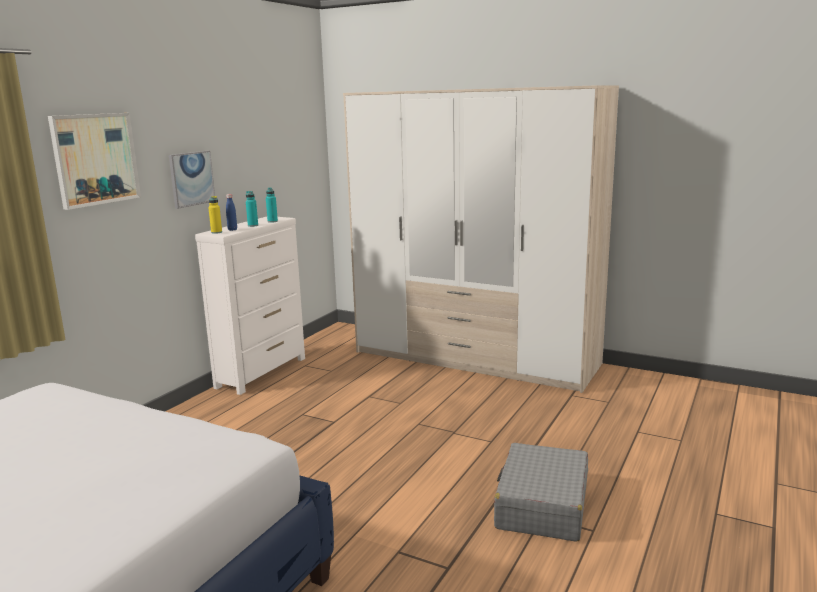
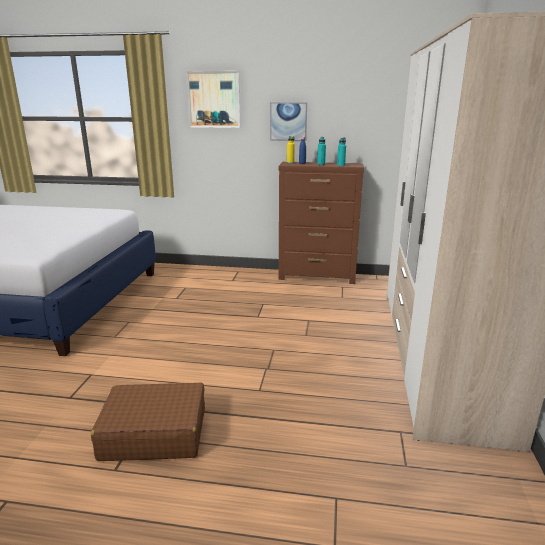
camera: 70 degrees right, 5 degrees up
(262, 372) = (317, 277): white dresser -> brown dresser
(542, 505) = (154, 433): grey suitcase -> brown suitcase

